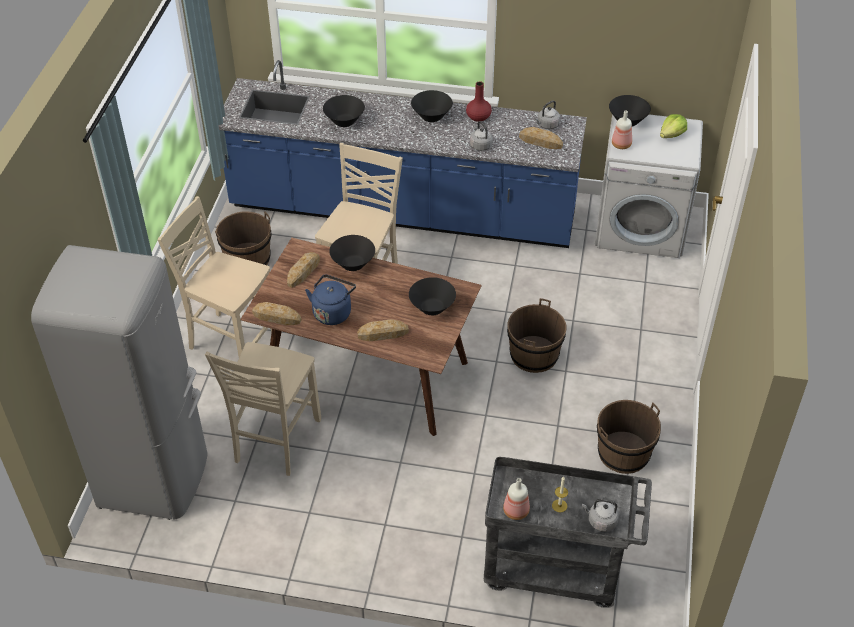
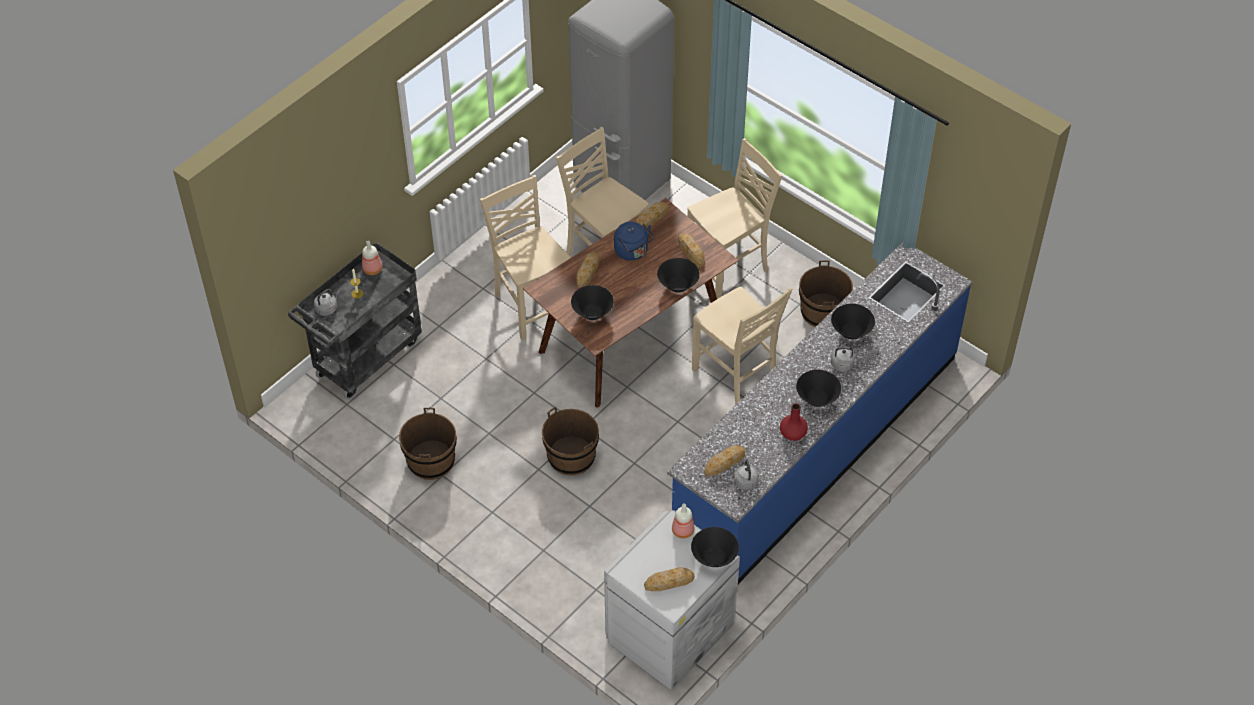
camera: 120 degrees right, 5 degrees up
(380, 470) = (531, 305): none -> beige chair
(480, 145) = (750, 414): grey kettle -> grey kettle (843, 365)
(671, 135) = (669, 582): lettuce -> bread

